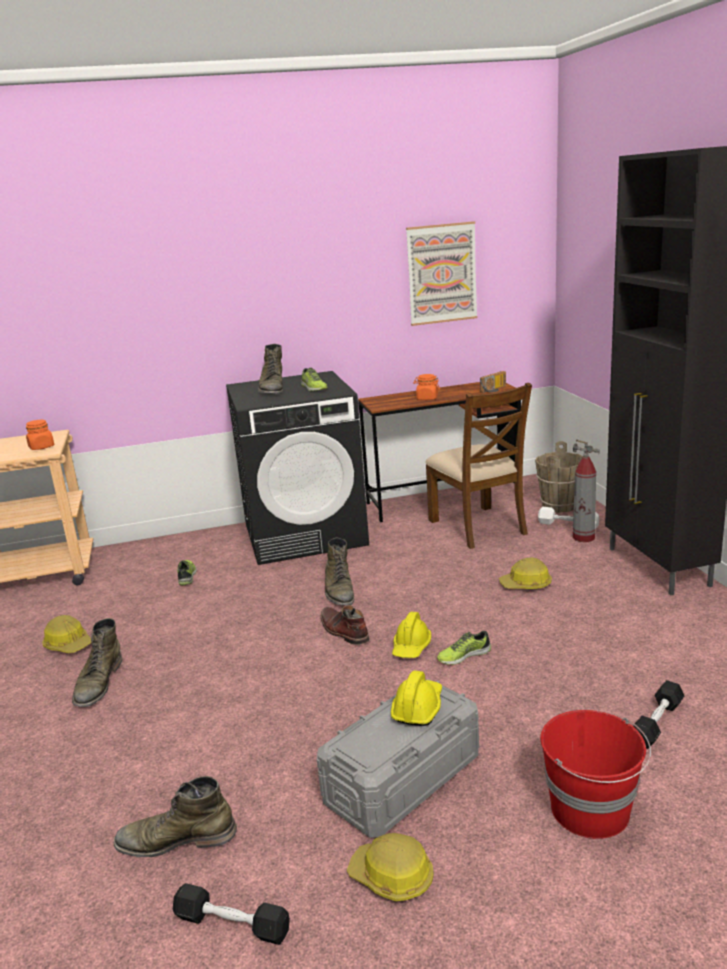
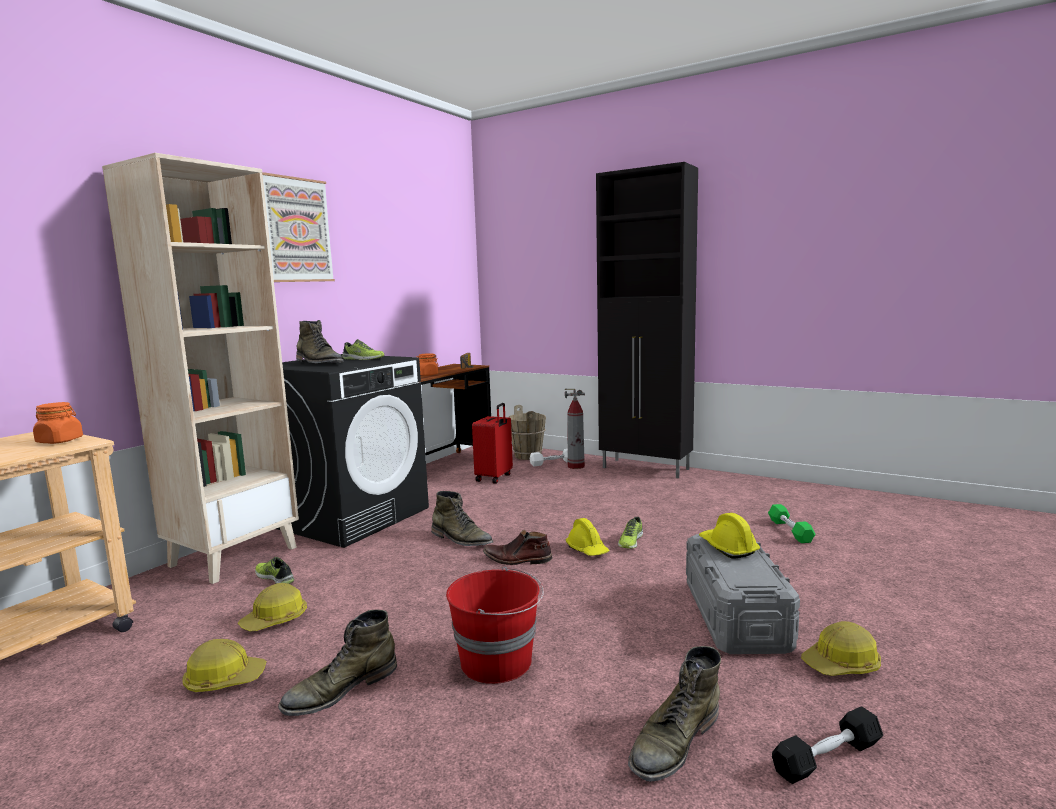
camera: 45 degrees left, 10 degrees down
(98, 683) = (340, 689): green boot -> green boot turned 90 degrees clockwise
(193, 545) = (234, 556): none -> beige bookcase
(441, 273) = (414, 271): picture -> picture (297, 230)
(478, 527) = (494, 478): brown chair -> red suitcase
(526, 584) = (591, 496): hard hat -> hard hat (275, 620)
(591, 810) = (847, 578): red bucket -> red bucket (498, 661)
(656, 723) = (790, 531): black dumbbell -> green dumbbell

